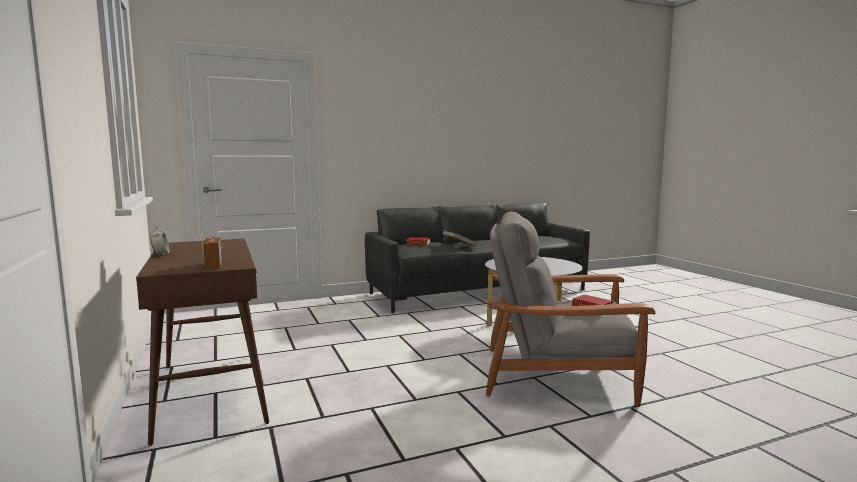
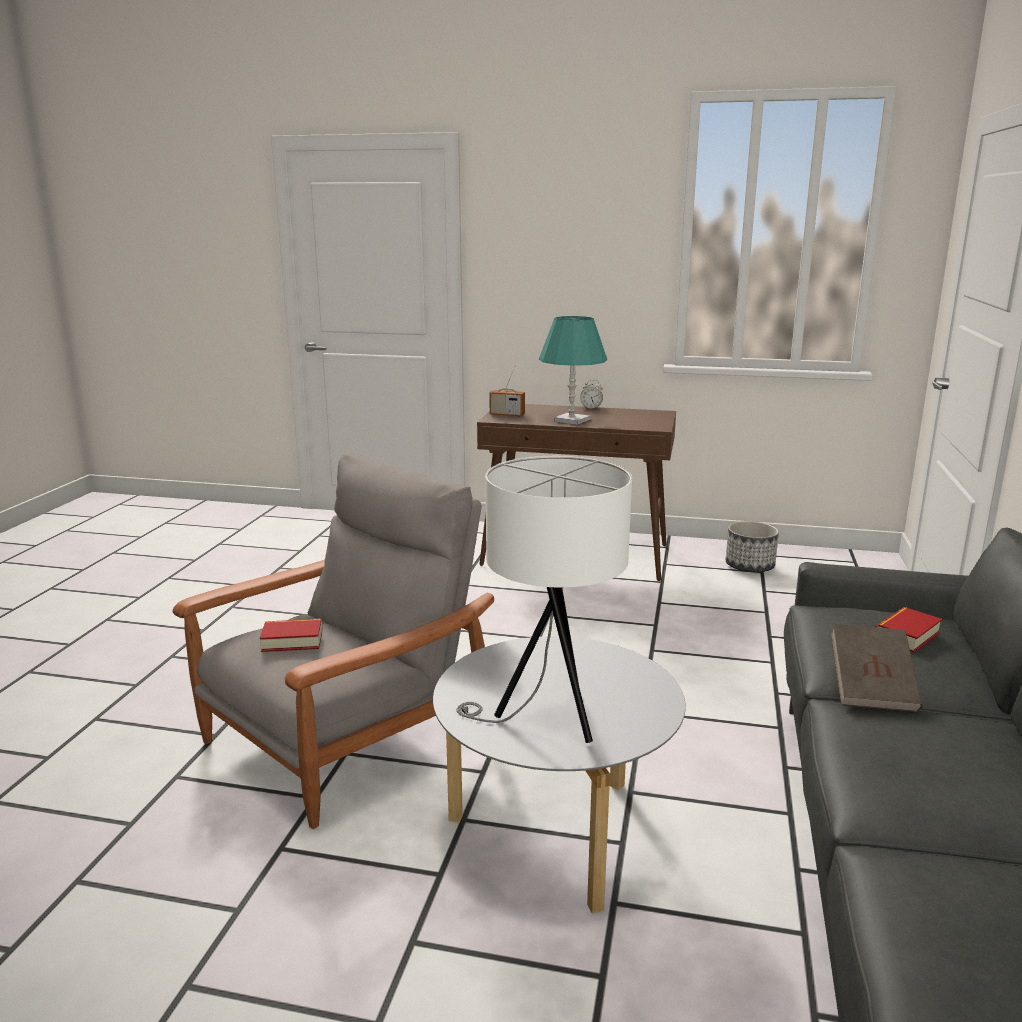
camera: 125 degrees right, 10 degrees up
(205, 339) = (749, 566): none -> planter
(224, 252) = (571, 420): none -> turquoise table lamp
(547, 263) = (547, 716): none -> white table lamp

